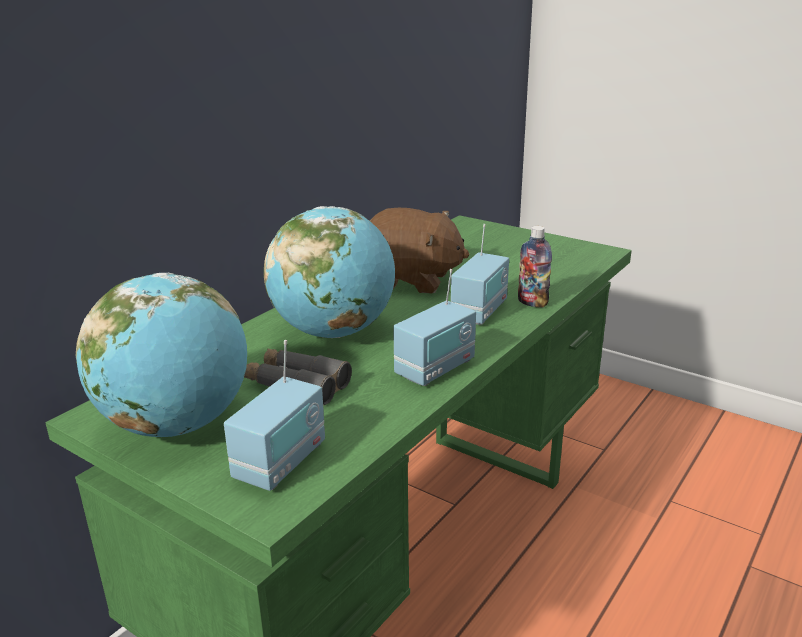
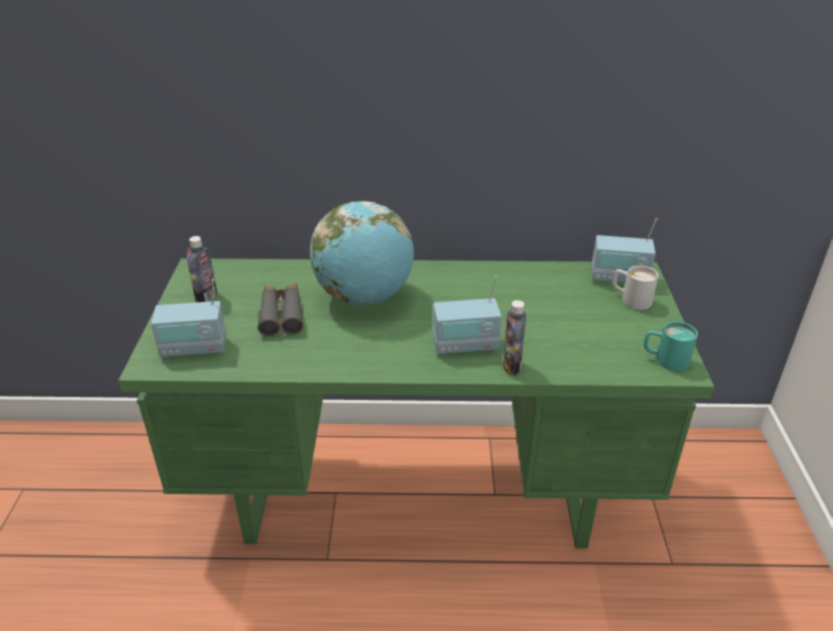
camera: 55 degrees right, 10 degrees up
(177, 425) = (206, 297): globe -> bottle
(411, 280) = (484, 293): brown plush toy -> none
(435, 369) = (351, 360): radio -> radio (619, 278)
(496, 237) = (630, 299): none -> white mug
(585, 252) = (664, 359): none -> turquoise mug

